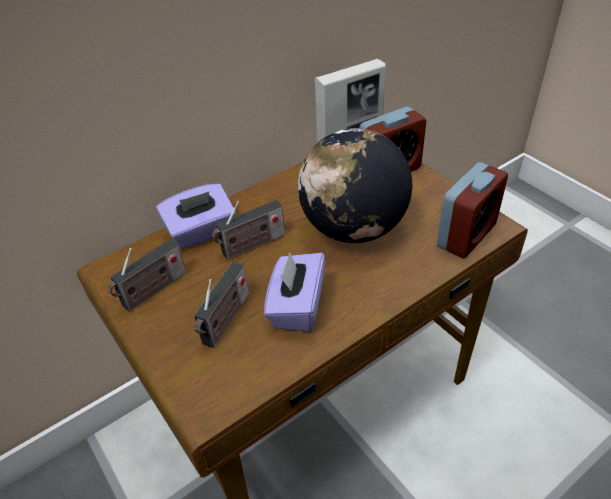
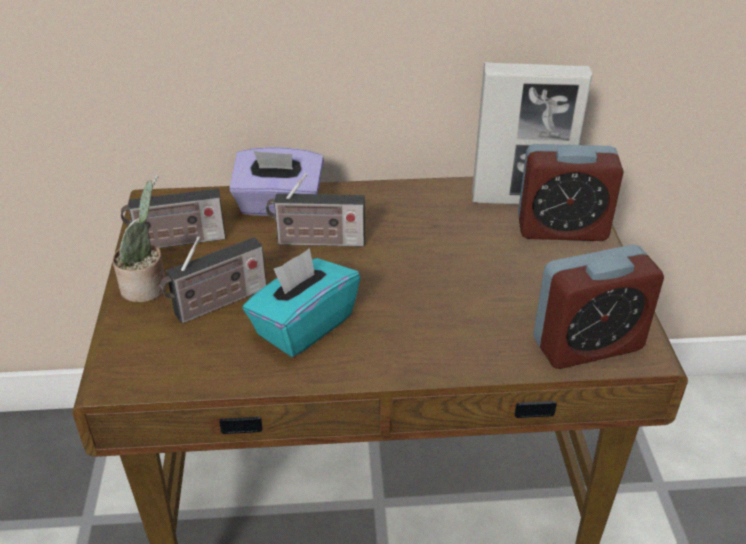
camera: 30 degrees right, 5 degrees down
(162, 335) = (147, 288): none -> potted plant
(297, 306) = (303, 325): purple tissue box -> turquoise tissue box
(353, 228) = (450, 273): globe -> none

